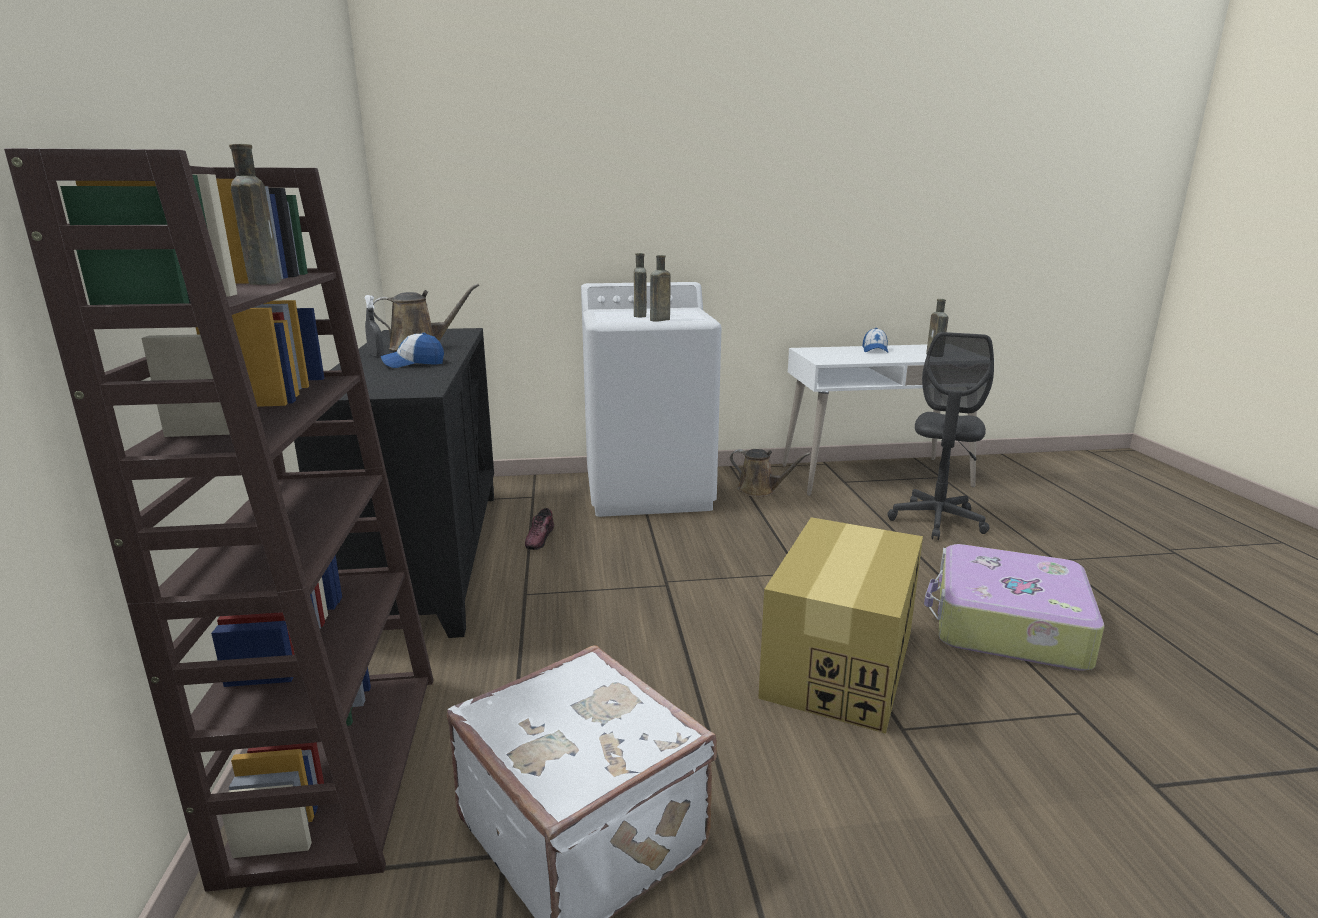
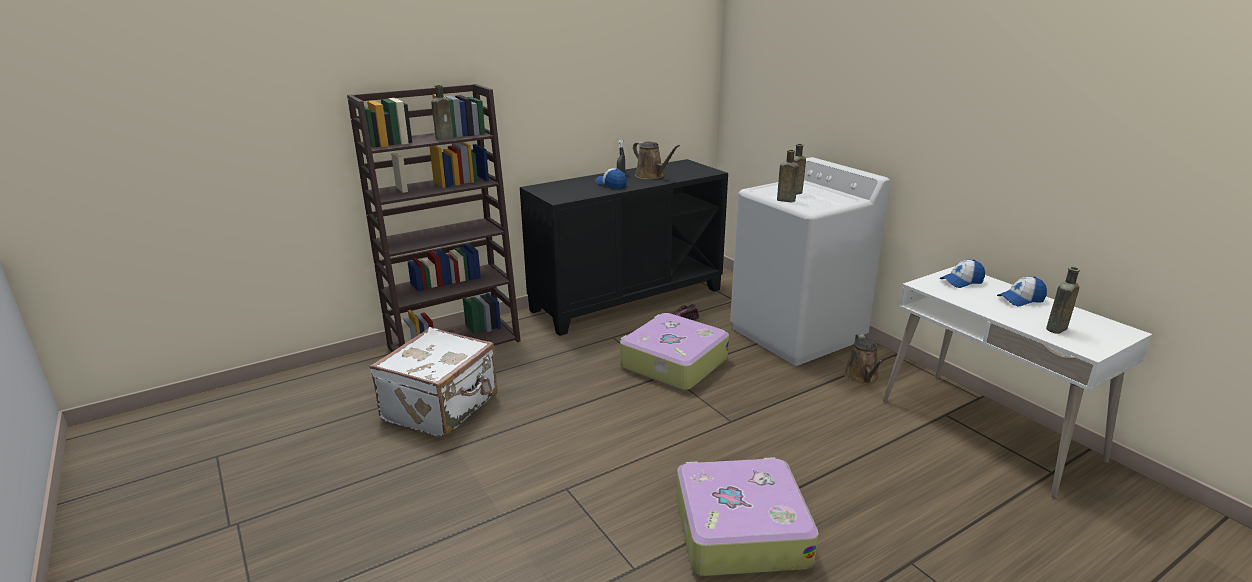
camera: 65 degrees right, 5 degrees up
(641, 571) = (672, 363): none -> suitcase
(827, 353) = (961, 281): none -> cap
(839, 664) = (620, 456): cardboard box -> none
(937, 521) = (916, 478): grey office chair -> none

